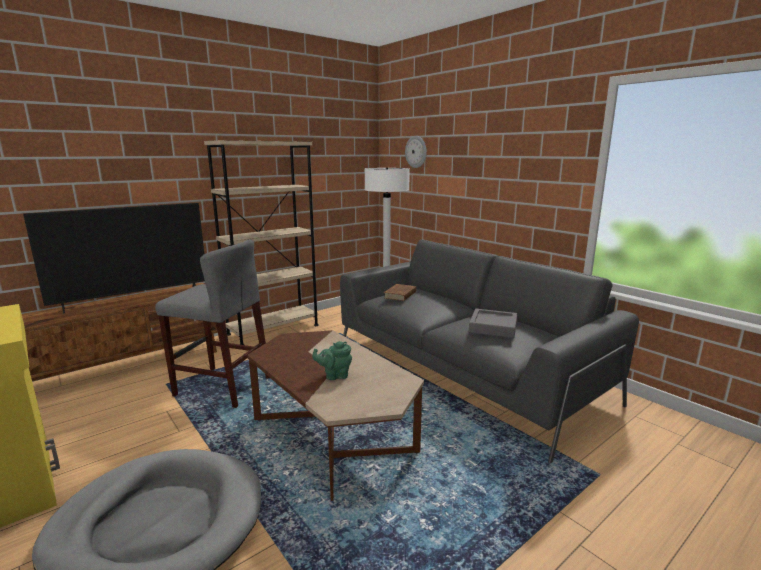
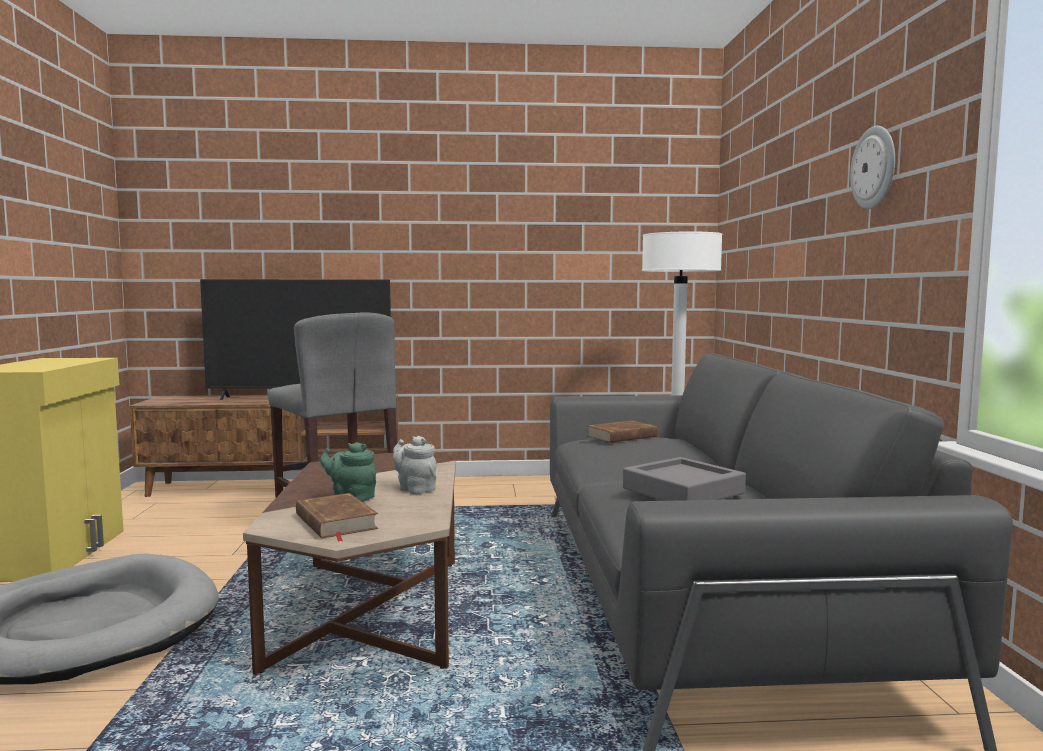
camera: 35 degrees right, 10 degrees down
(273, 330) = (487, 484): beige bookcase -> none
(355, 358) = (415, 489): none -> grey teapot
(363, 395) = (335, 522): none -> brown book
(416, 151) = (752, 207): wall clock -> wall clock (874, 167)

